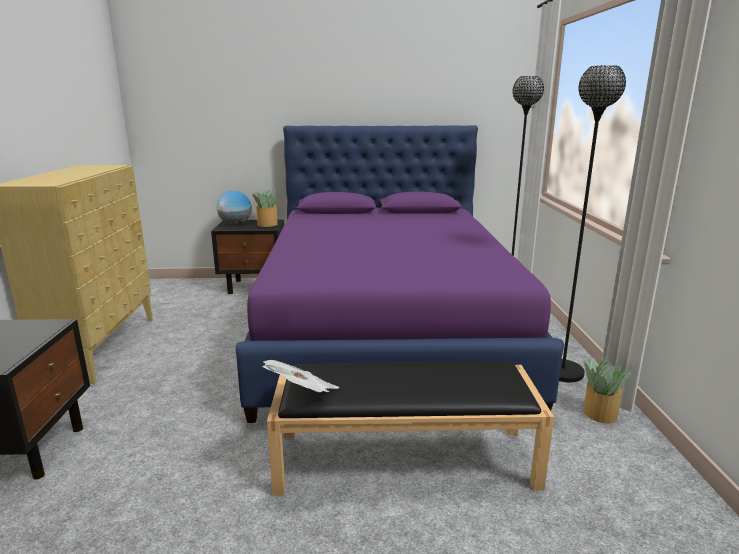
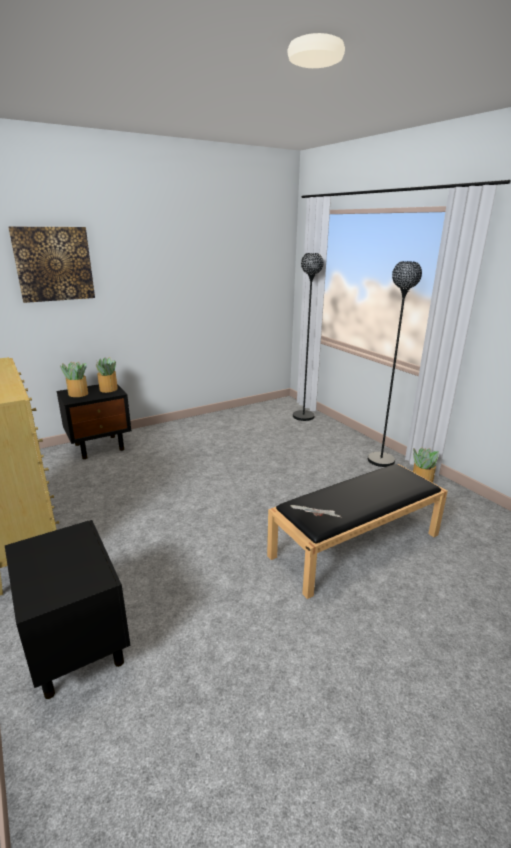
camera: 30 degrees left, 5 degrees up
(232, 88) = (54, 264): none -> picture
(235, 224) = (78, 394): globe -> potted plant
(386, 329) = (248, 458): purple bed -> none

